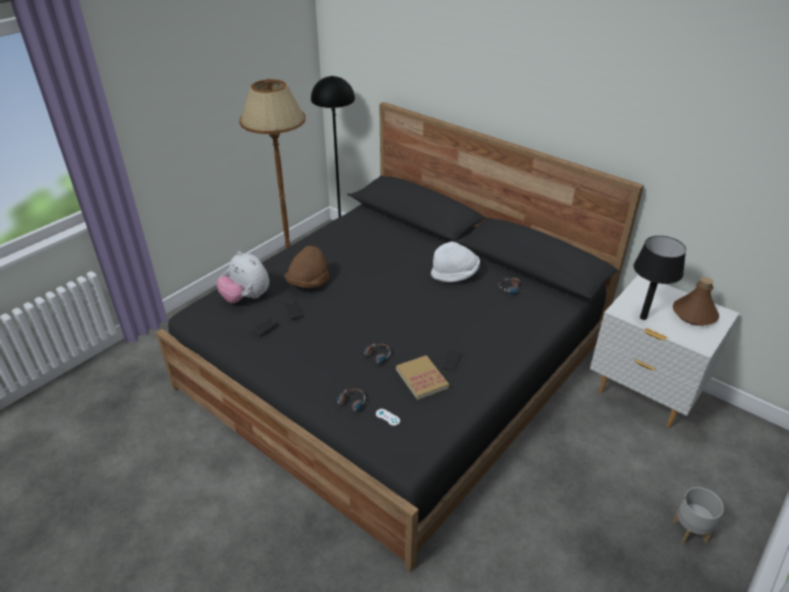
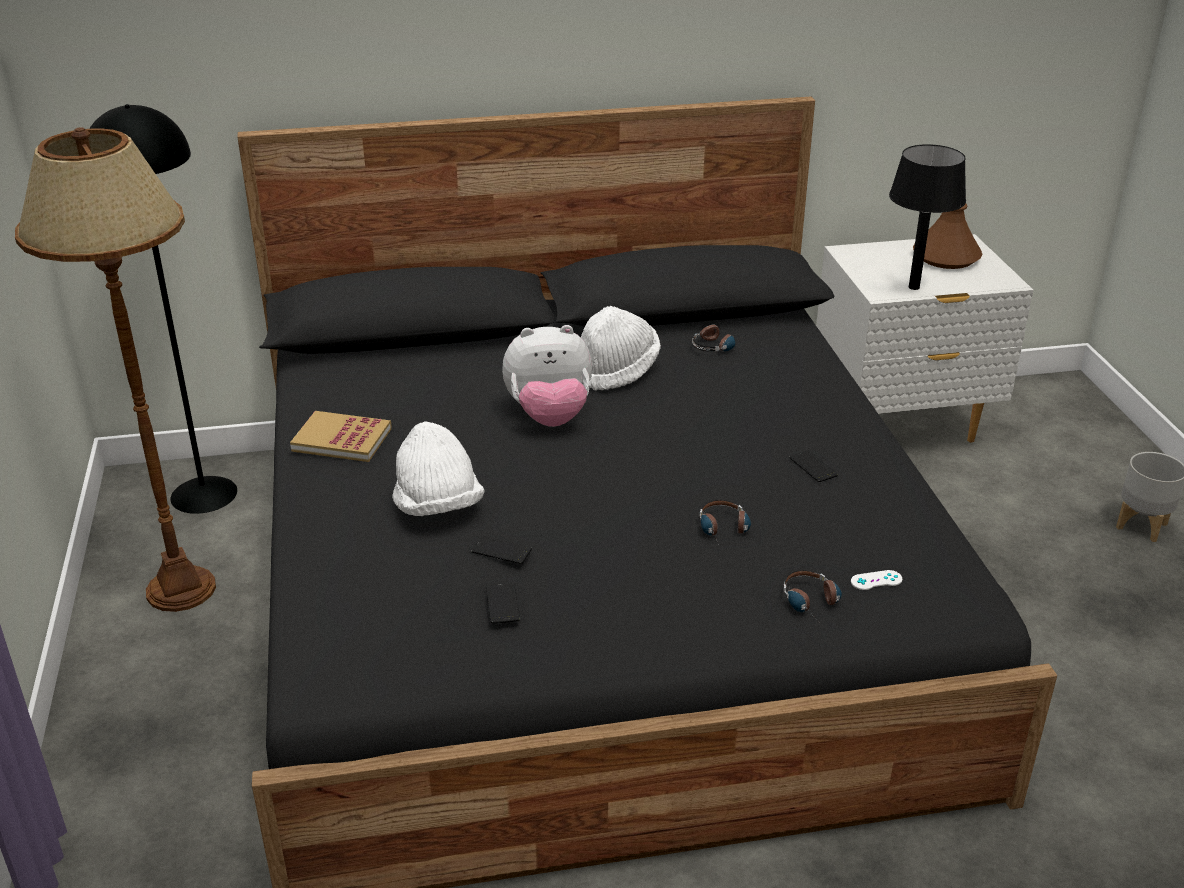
camera: 50 degrees left, 5 degrees down
(246, 298) = (377, 592): plush toy -> plush toy (549, 417)
(308, 283) = (437, 506): brown hat -> white hat
(422, 379) = (823, 510): book -> book (342, 440)

